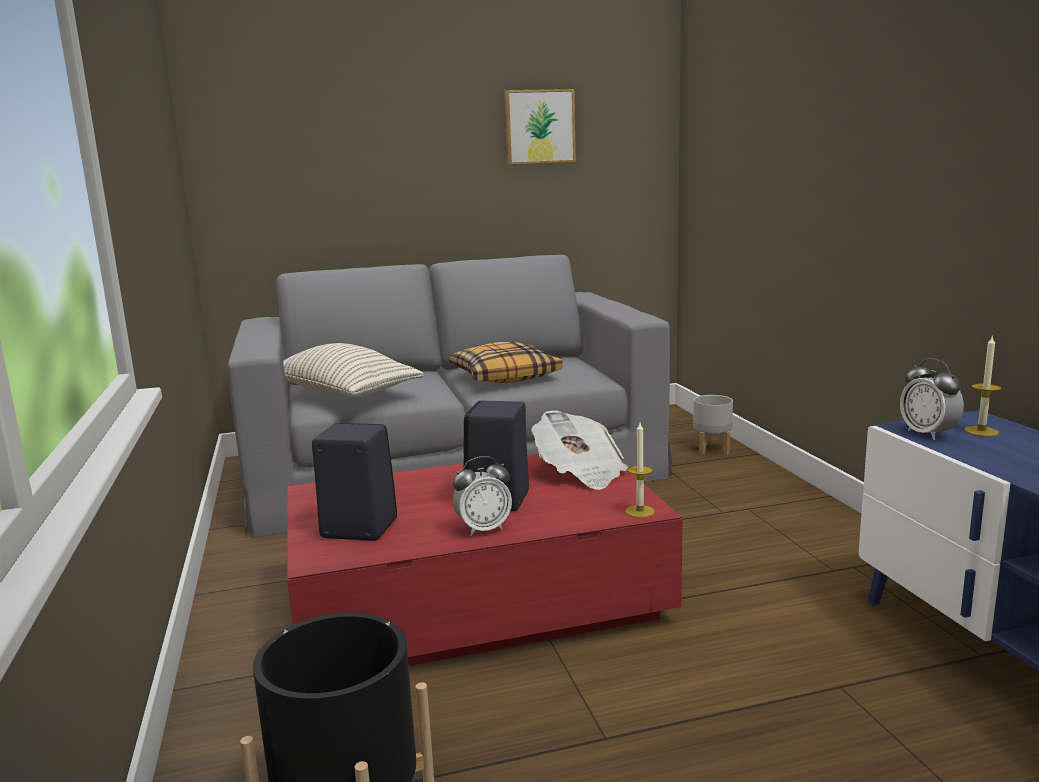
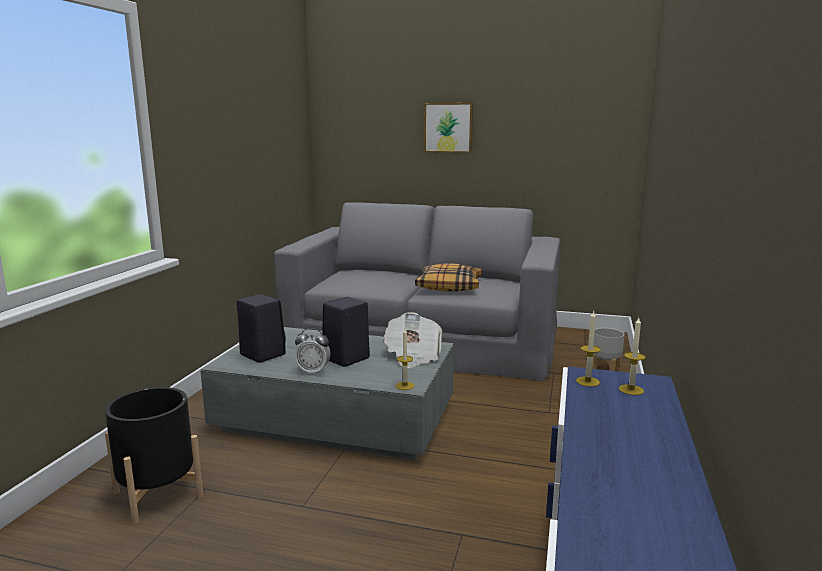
camera: 30 degrees right, 0 degrees up
(343, 394) = (347, 280): pillow -> none
(478, 601) = (337, 418): red coffee table -> grey coffee table
(539, 127) = (533, 116): picture -> picture (448, 127)
(928, 434) = (587, 381): alarm clock -> candle

